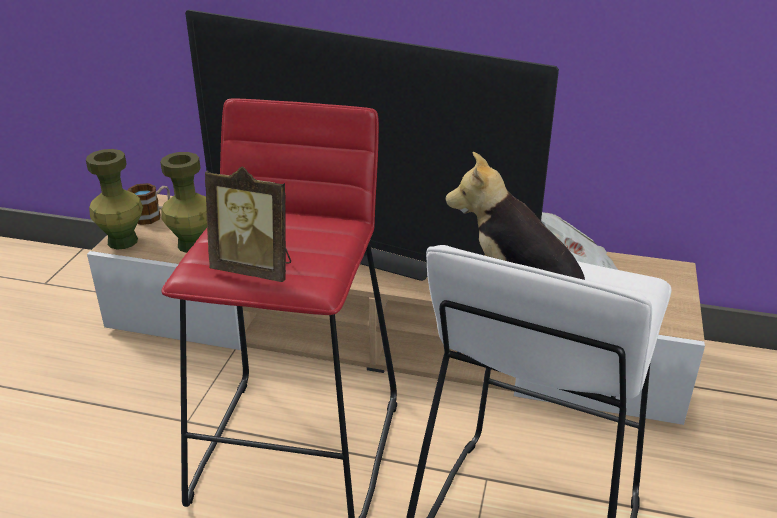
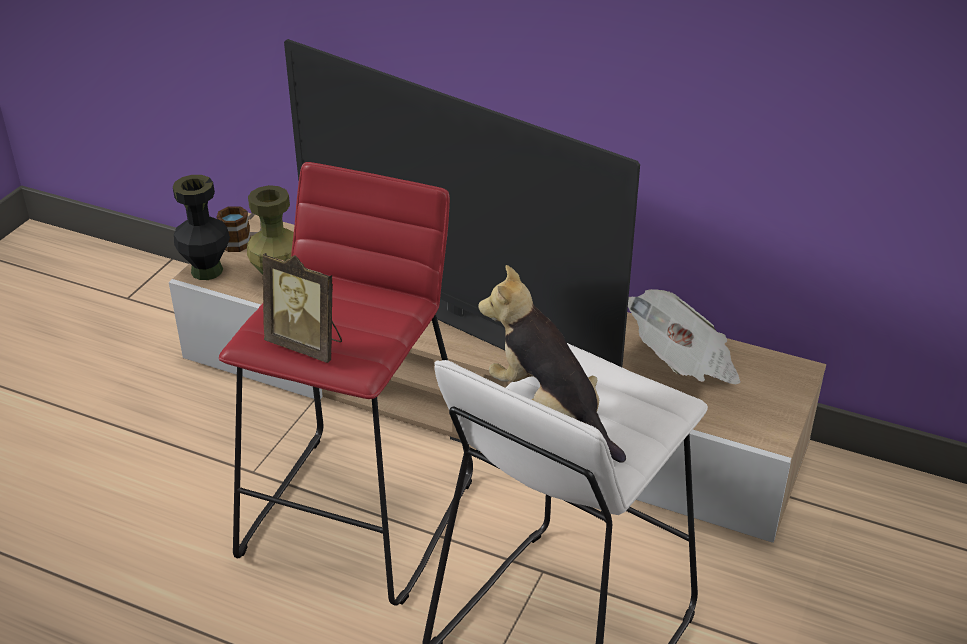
camera: 10 degrees right, 5 degrees up
(122, 241) = (206, 270): green vase -> black vase

